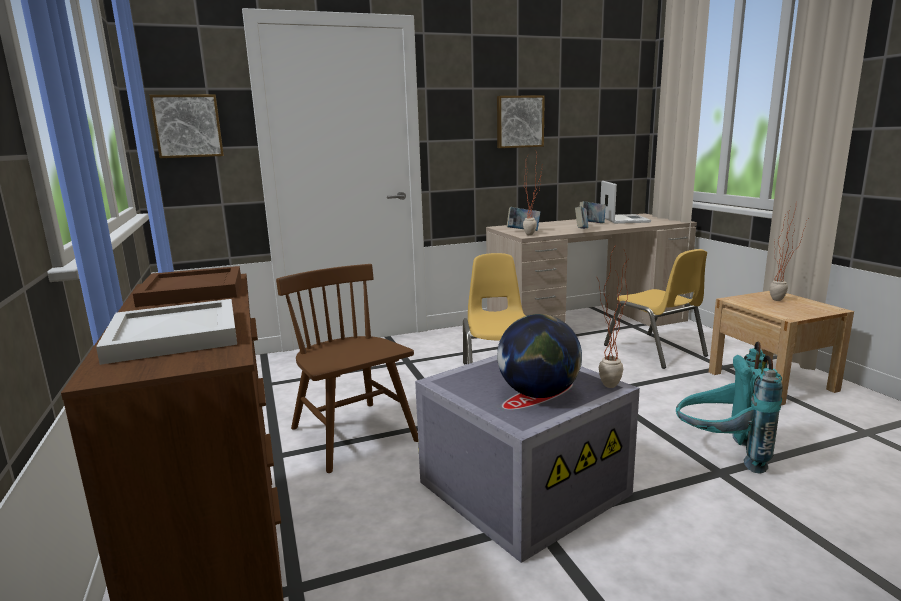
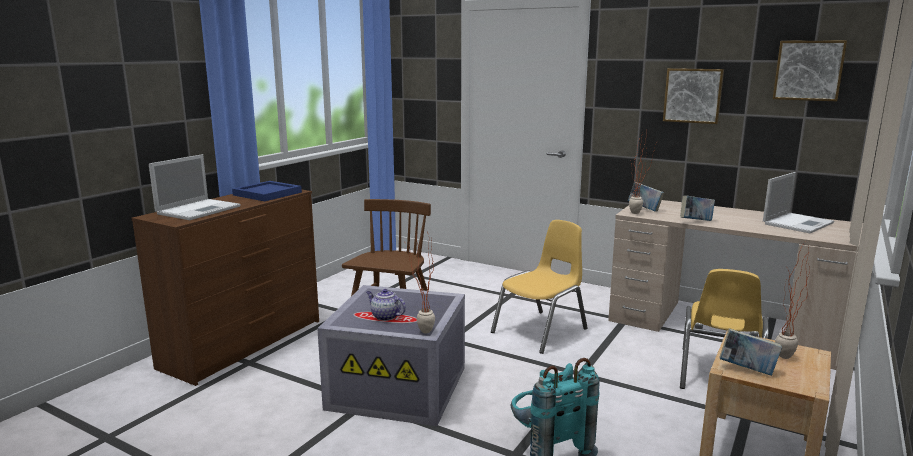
camera: 50 degrees right, 0 degrees up
(172, 335) = (199, 210): white tray -> laptop
(188, 126) = (422, 84): picture -> picture (808, 70)
(191, 291) = (266, 193): brown tray -> blue tray
(538, 394) = (385, 316): globe -> teapot
(591, 224) = (738, 219): book -> book (747, 370)

